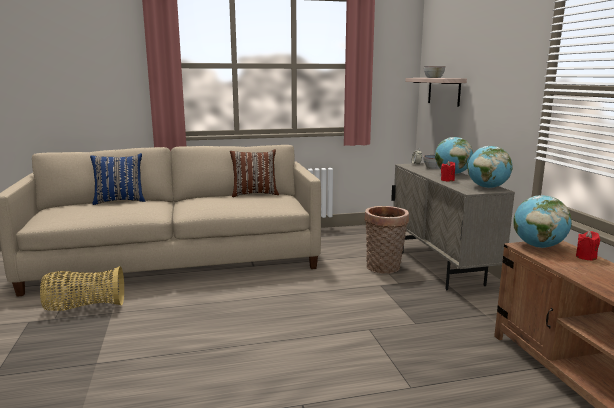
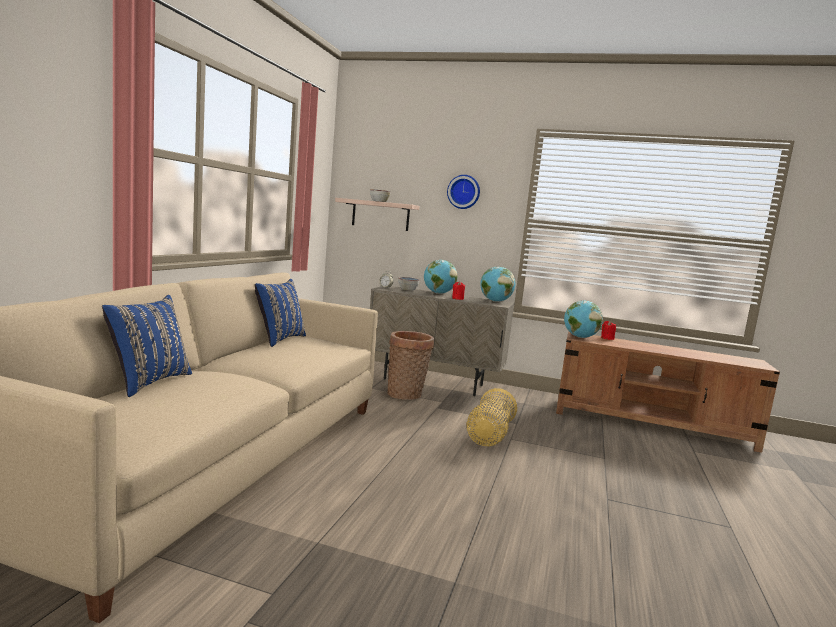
camera: 60 degrees left, 5 degrees down
(84, 307) = (264, 559): basket -> basket (489, 436)
(254, 194) = (279, 339): brown pillow -> blue pillow
(497, 57) = (464, 192): none -> wall clock

